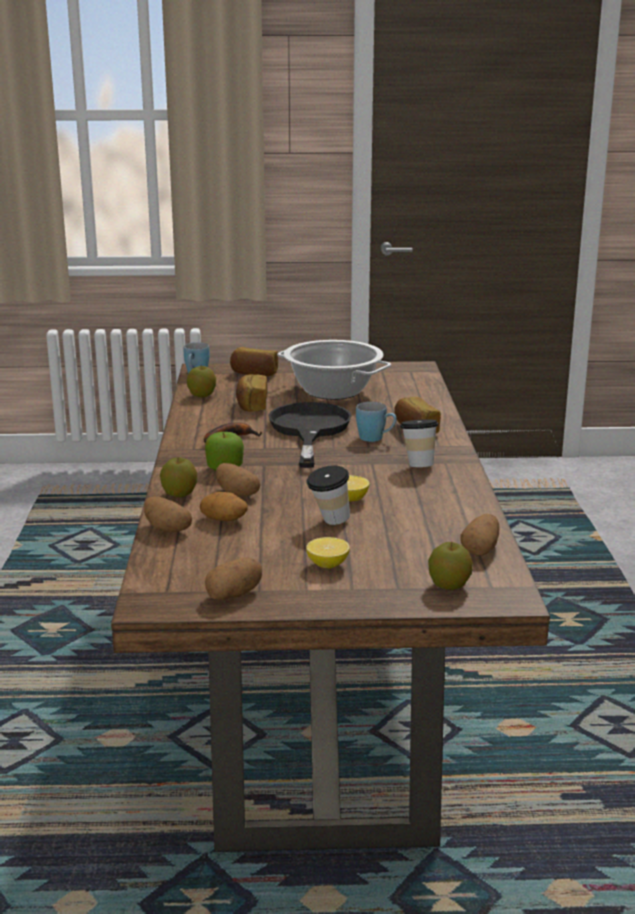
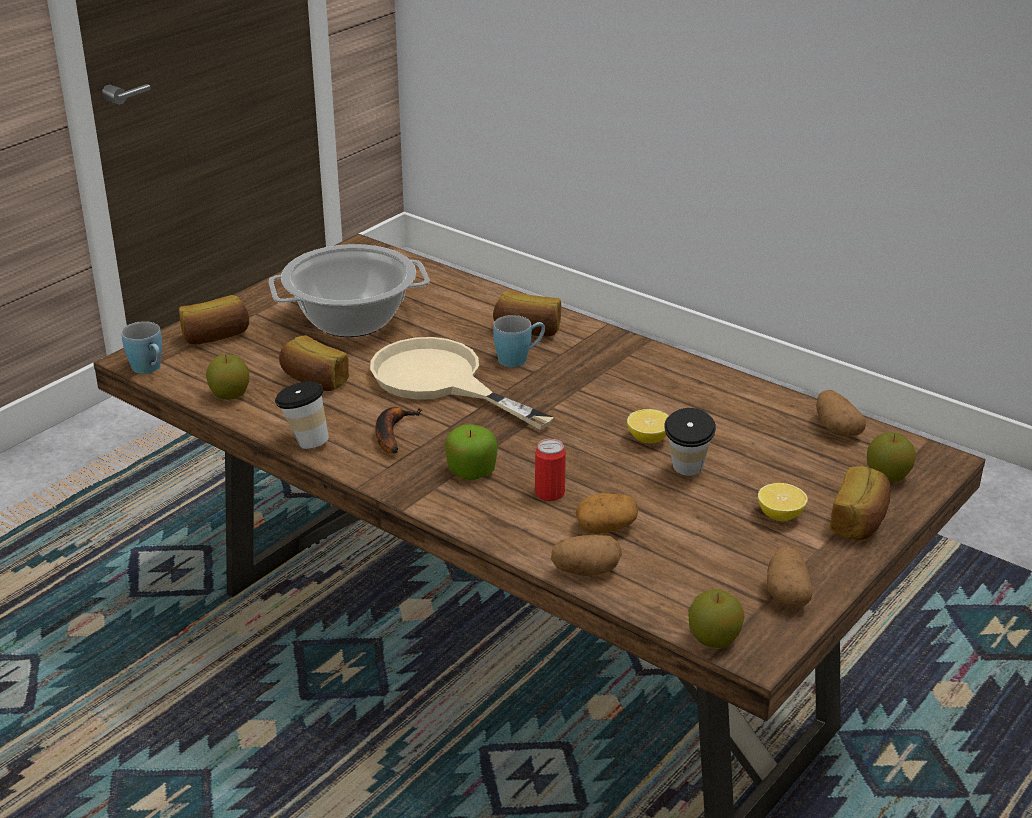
camera: 50 degrees left, 10 degrees up
(179, 494) = (505, 527): apple -> apple (714, 639)
(236, 493) = (549, 493): potato -> can
(309, 430) = (441, 381): black frying pan -> beige frying pan
(369, 593) = (860, 521): none -> bread
(418, 464) = (615, 369): cup -> cup (304, 442)

